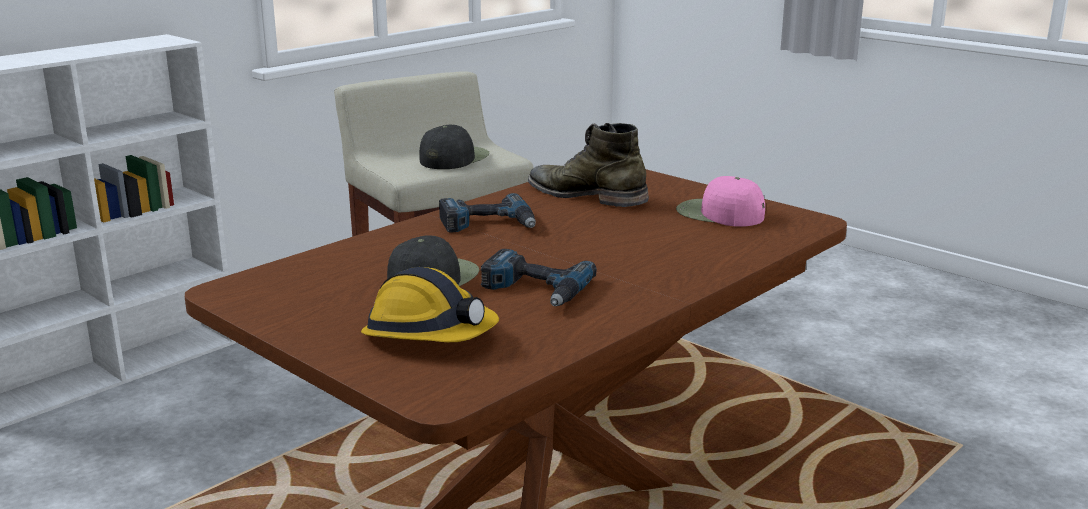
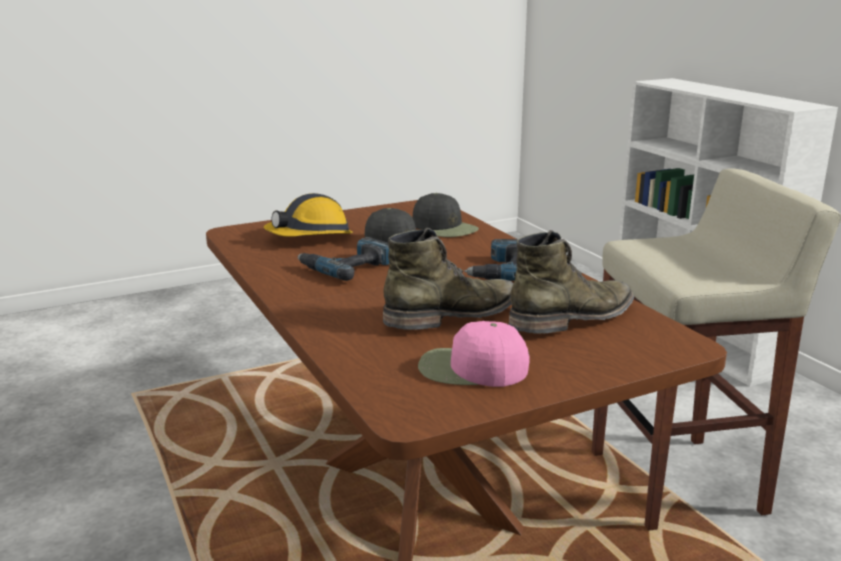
camera: 110 degrees right, 0 degrees up
(453, 158) = (682, 261): black cap -> black cap (445, 227)
(624, 229) = (454, 315): none -> green boot
(719, 214) = (471, 368): pink cap -> pink cap turned 135 degrees counterclockwise

